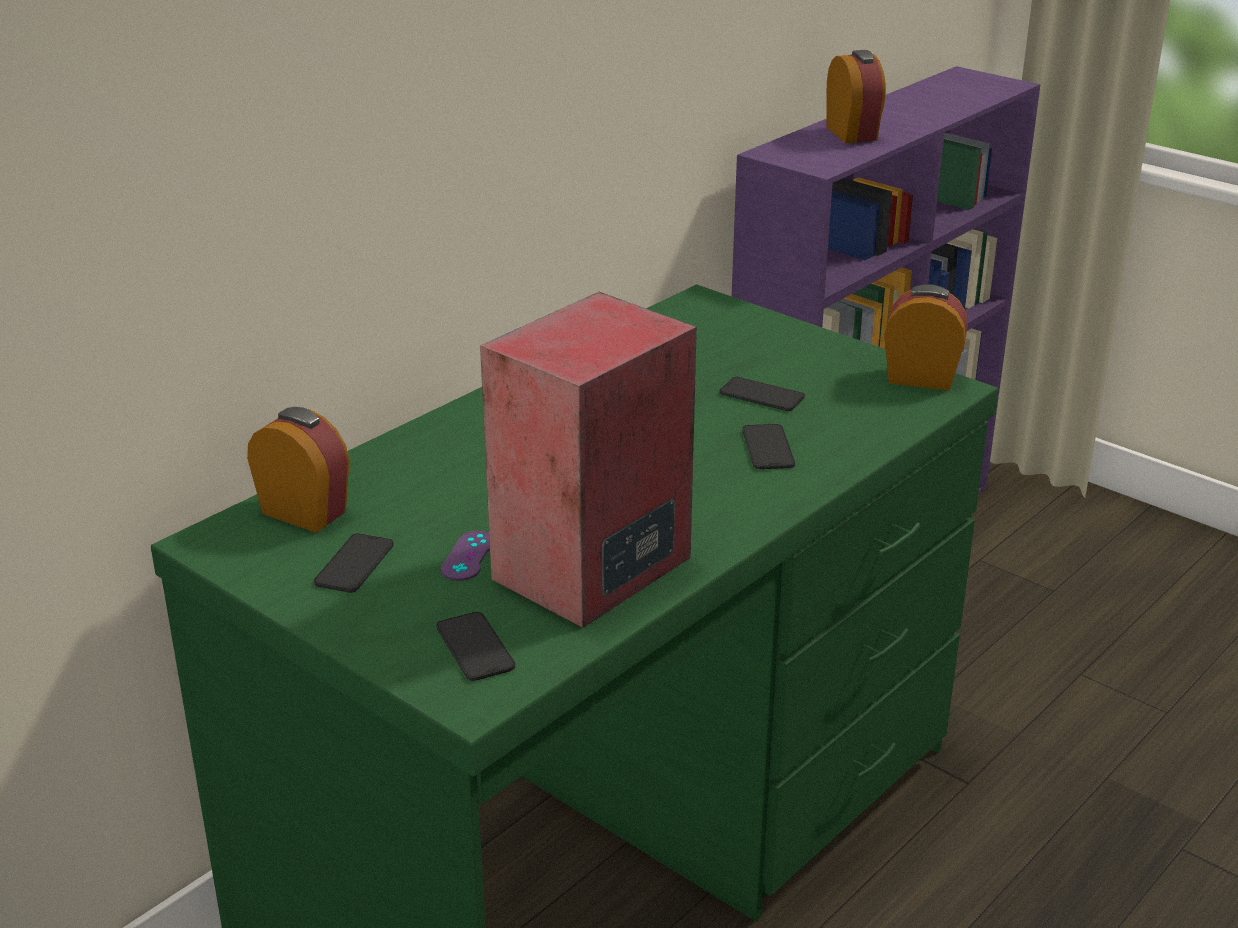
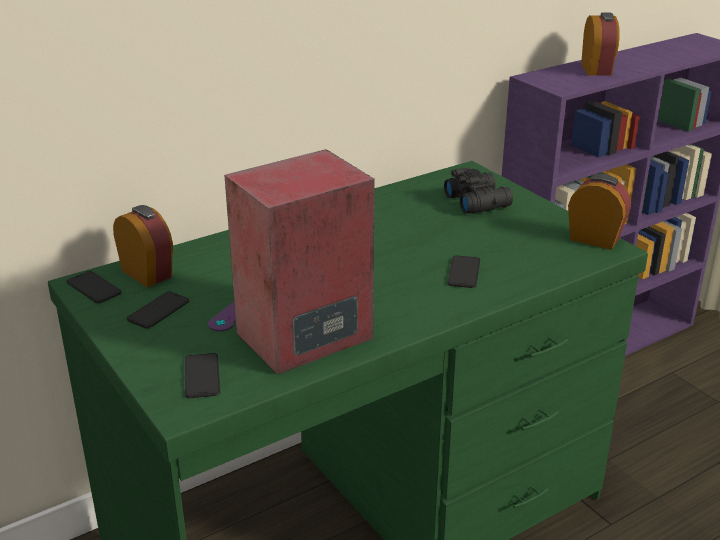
camera: 15 degrees right, 0 degrees up
(735, 343) = (478, 201): none -> black binoculars
(761, 395) = (477, 237): phone -> phone (94, 288)

